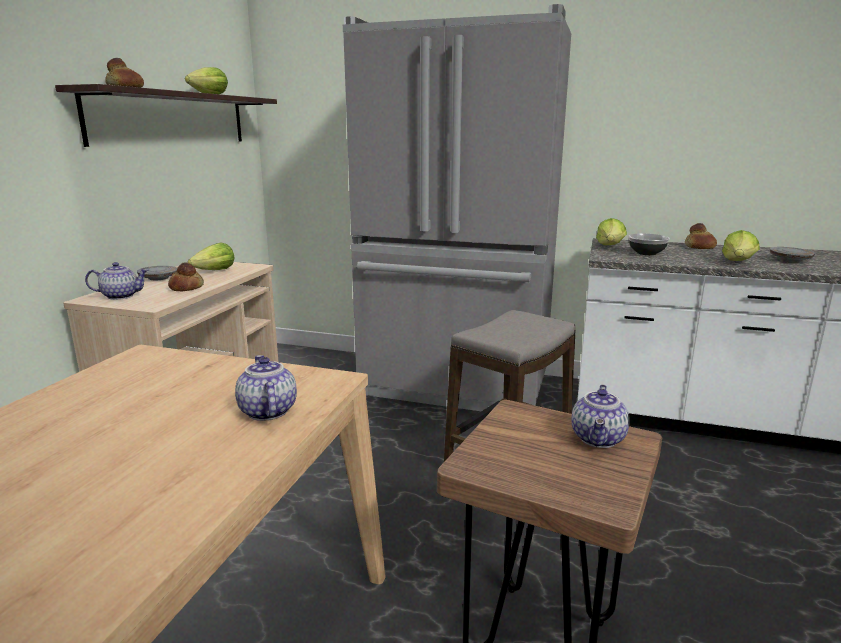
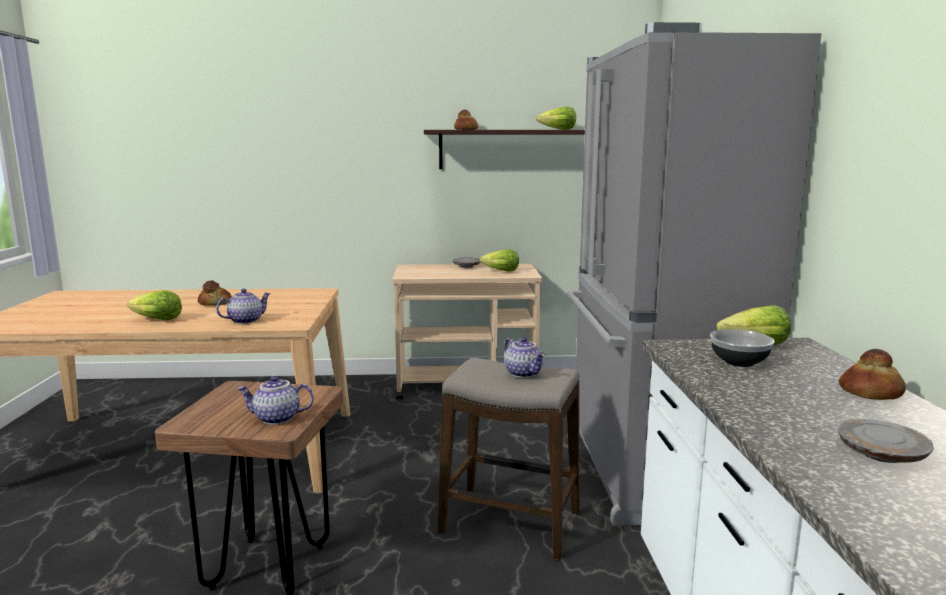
camera: 70 degrees right, 5 degrees down
(121, 296) = (418, 269): teapot -> teapot (524, 373)
(186, 287) = (450, 274): bread -> bread (215, 303)
(738, 262) = (774, 412): lettuce -> lettuce (156, 320)

